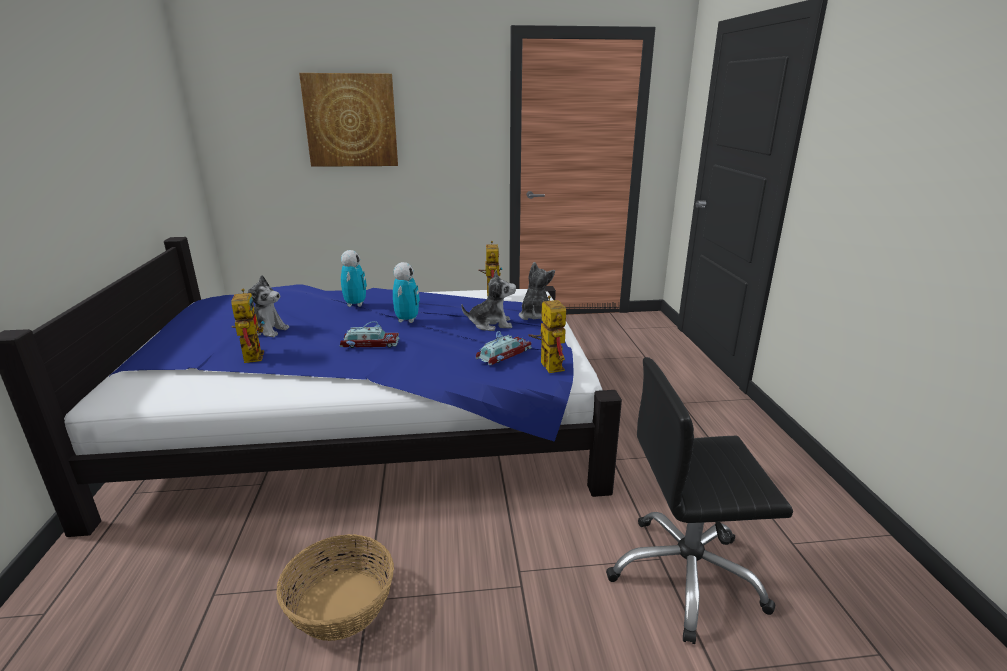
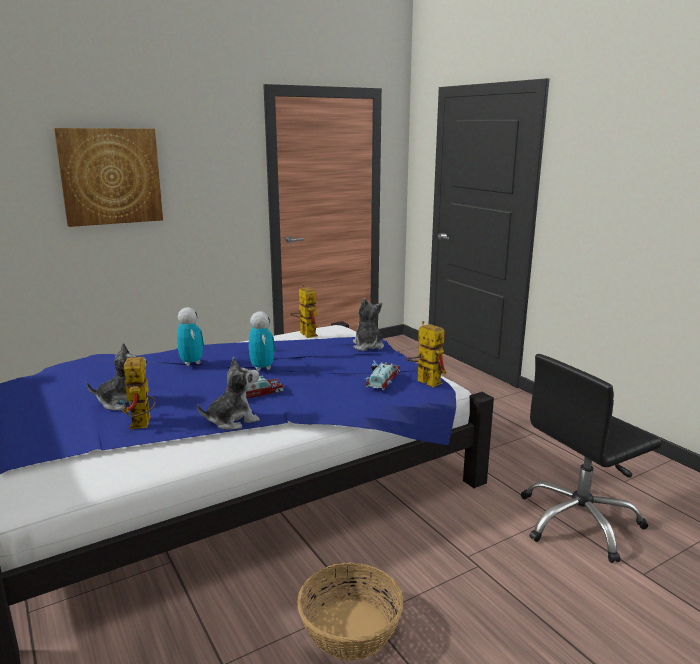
camera: 25 degrees left, 5 degrees down
(251, 355) = (142, 425): toy robot -> toy robot turned 150 degrees counterclockwise
(491, 324) = (339, 359): plush toy -> plush toy (232, 420)

